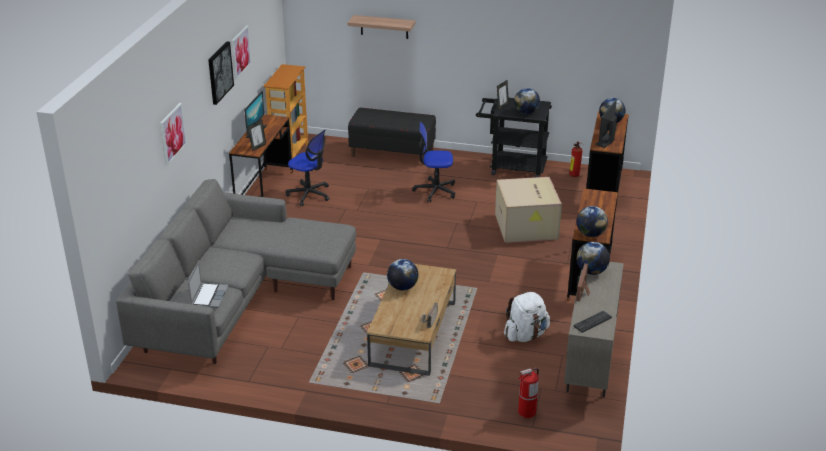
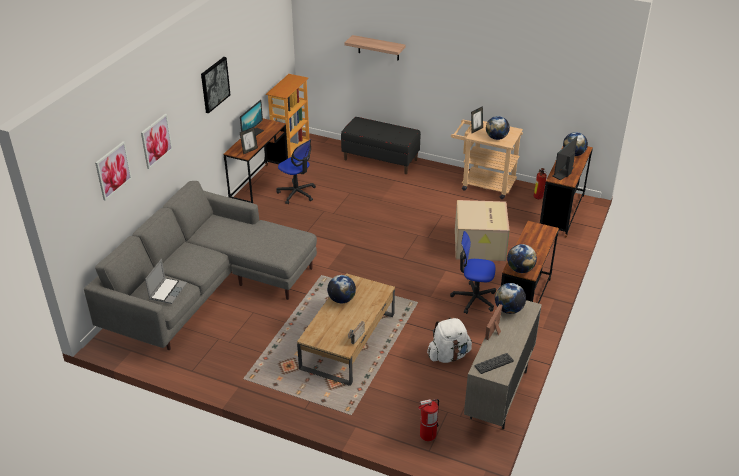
camera: 10 degrees right, 5 degrees up
(240, 52) = (240, 65): picture -> picture (113, 170)
(435, 191) = (407, 201): office chair -> office chair (474, 299)
(512, 167) = (483, 184): black cart -> beige cart

